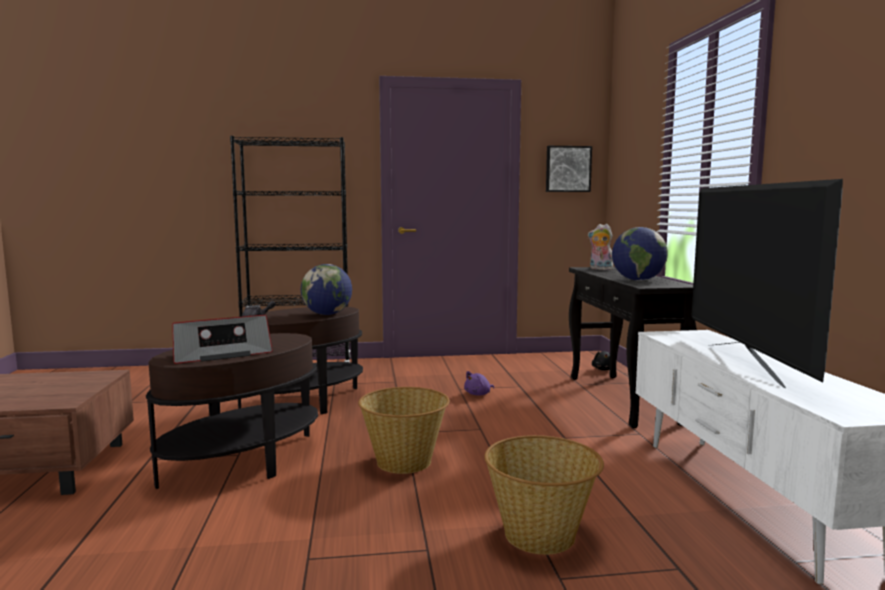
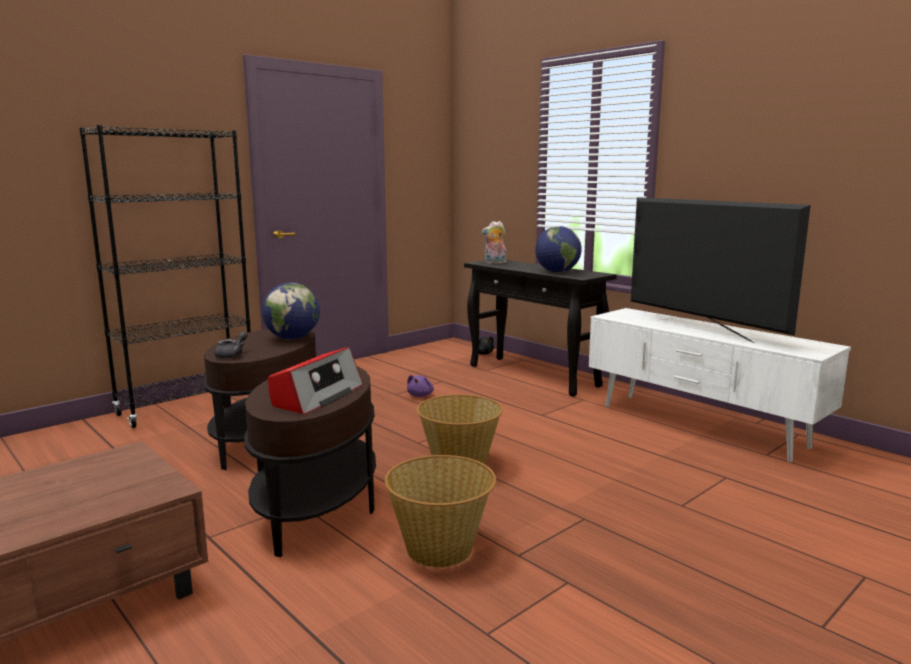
camera: 35 degrees left, 5 degrees up
(541, 535) = (632, 484): basket -> basket (440, 548)
(568, 169) = (423, 164): picture -> none

